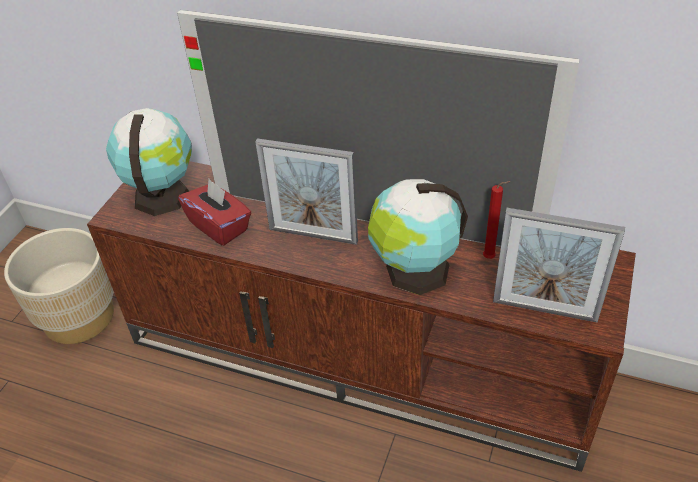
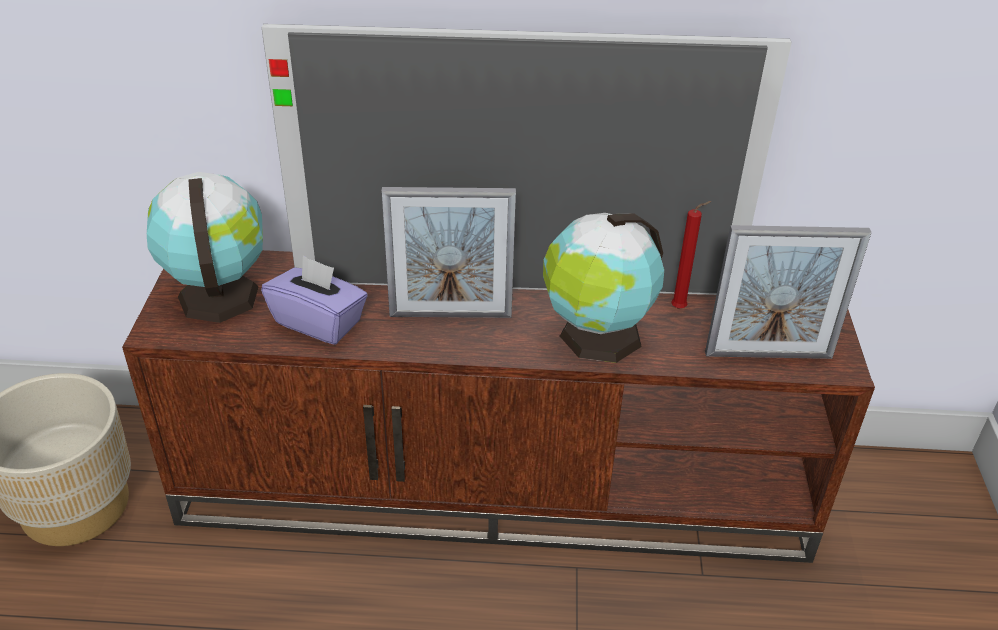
camera: 20 degrees left, 5 degrees down
(219, 226) = (319, 322): red tissue box -> purple tissue box

